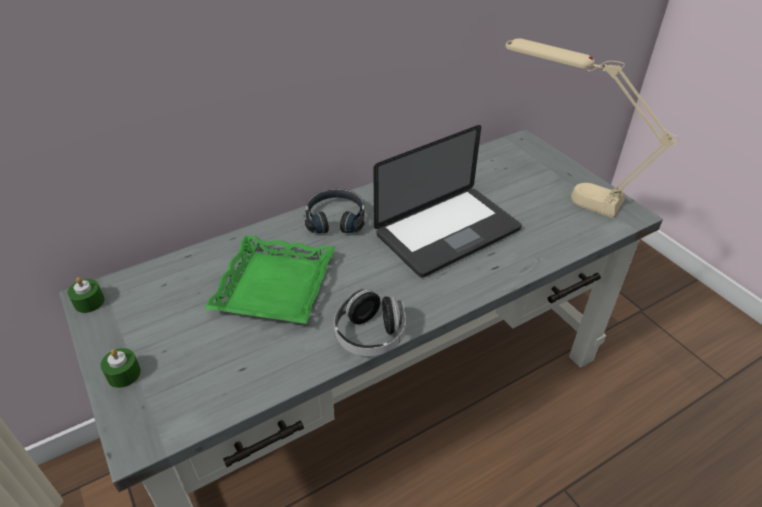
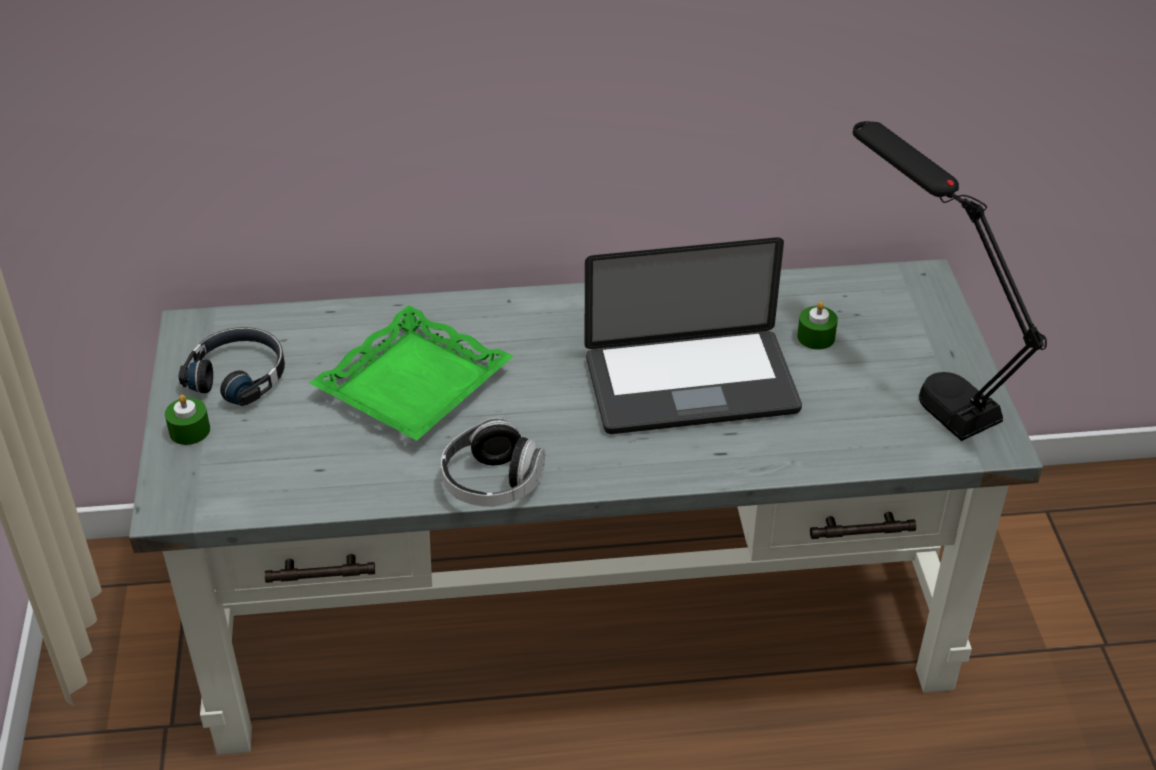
camera: 25 degrees right, 0 degrees up
(89, 302) = (189, 334): green candle -> green candle (816, 337)
(335, 218) = (548, 317): black headphones -> black headphones (239, 375)
(564, 190) = (919, 376): beige table lamp -> black table lamp

